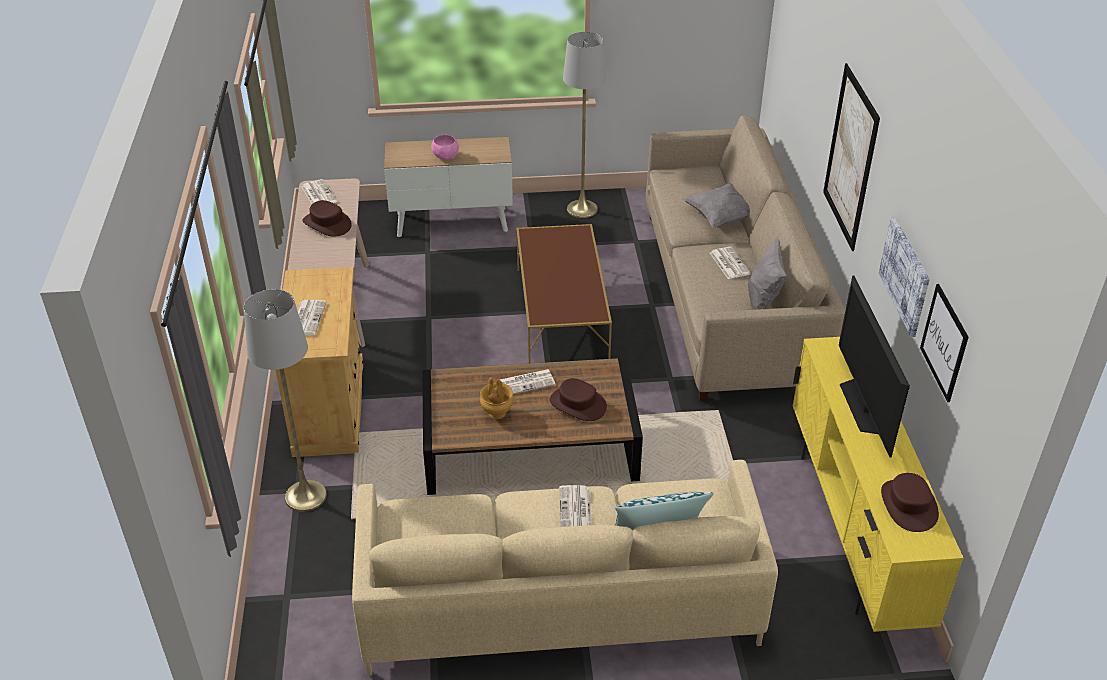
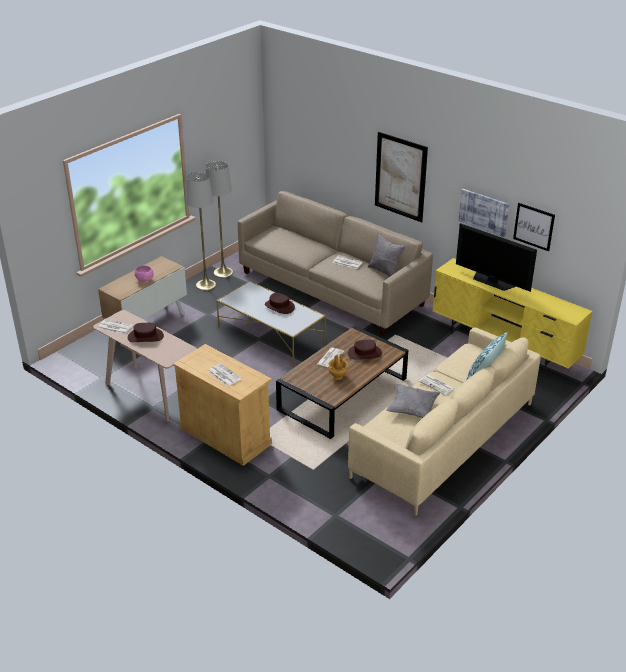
camera: 45 degrees left, 5 degrees down
(305, 496) = (277, 475): grey floor lamp -> grey floor lamp (223, 273)
(561, 316) = (271, 335): brown coffee table -> white coffee table
(721, 217) = (313, 246): grey pillow -> grey pillow (412, 410)
(908, 505) = (554, 305): brown hat -> brown hat (279, 306)

